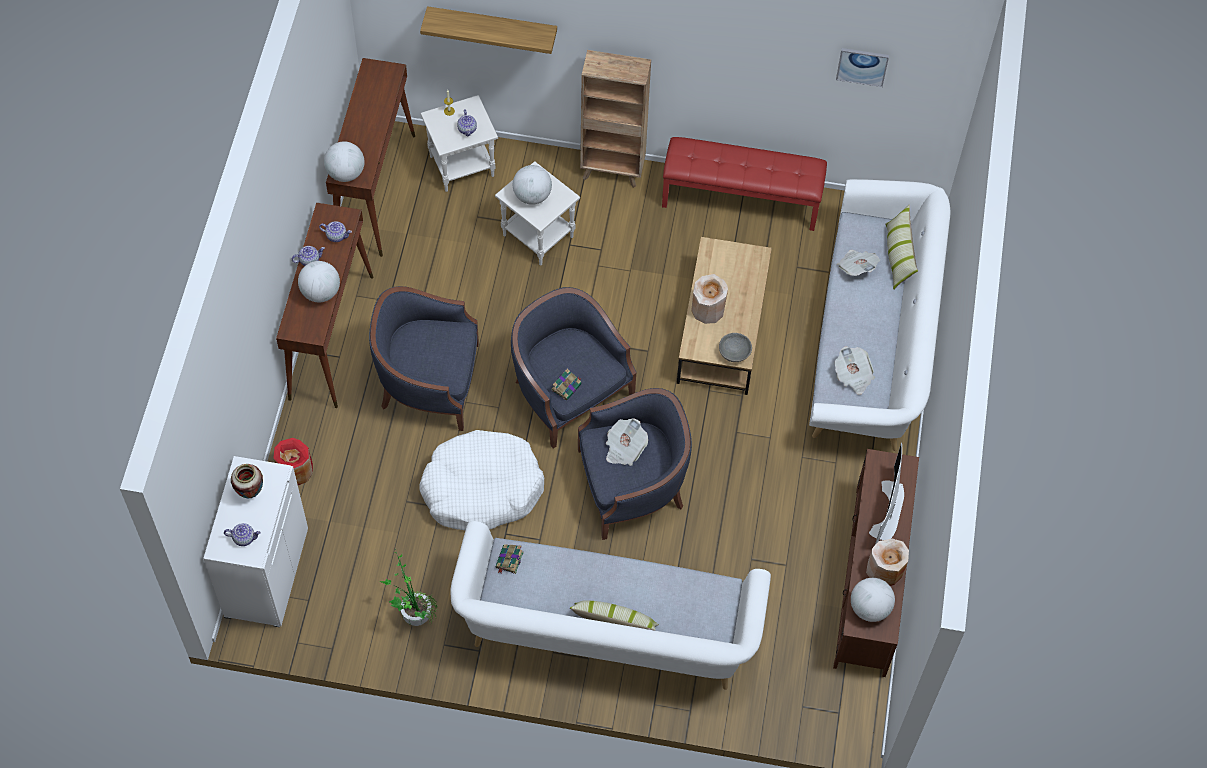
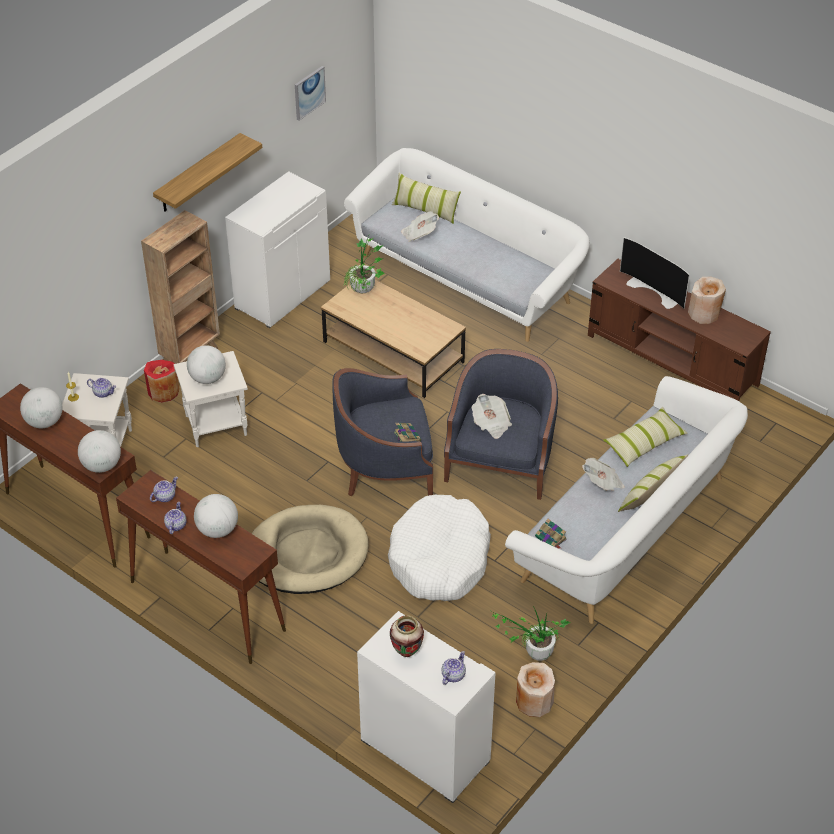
camera: 60 degrees left, 15 degrees down
(295, 470) = (330, 686): red vase -> red vase (163, 392)
(429, 382) = (307, 554): blue armchair -> beige dog bed
(492, 26) = (67, 280): shelf -> shelf (198, 174)
(680, 591) = (644, 443): none -> pillow
(708, 309) = (392, 329): beige vase -> beige vase (534, 701)
(734, 352) = (443, 330): grey bowl -> none
(741, 199) = (282, 294): red bench -> white cabinet
(743, 262) = (364, 292): none -> potted plant
(853, 376) = (514, 273): newspaper -> newspaper (602, 483)
(870, 608) = (732, 333): globe -> globe (44, 422)

